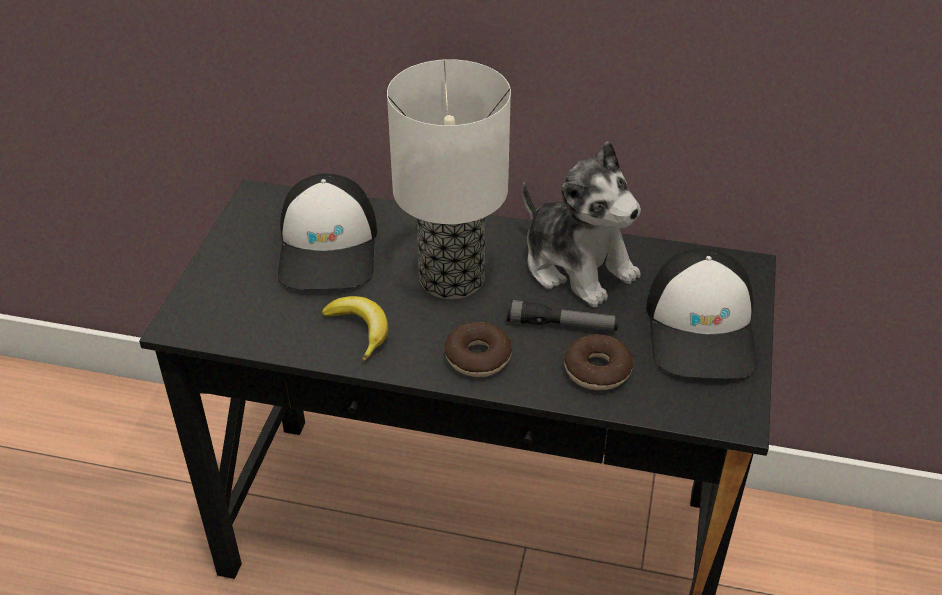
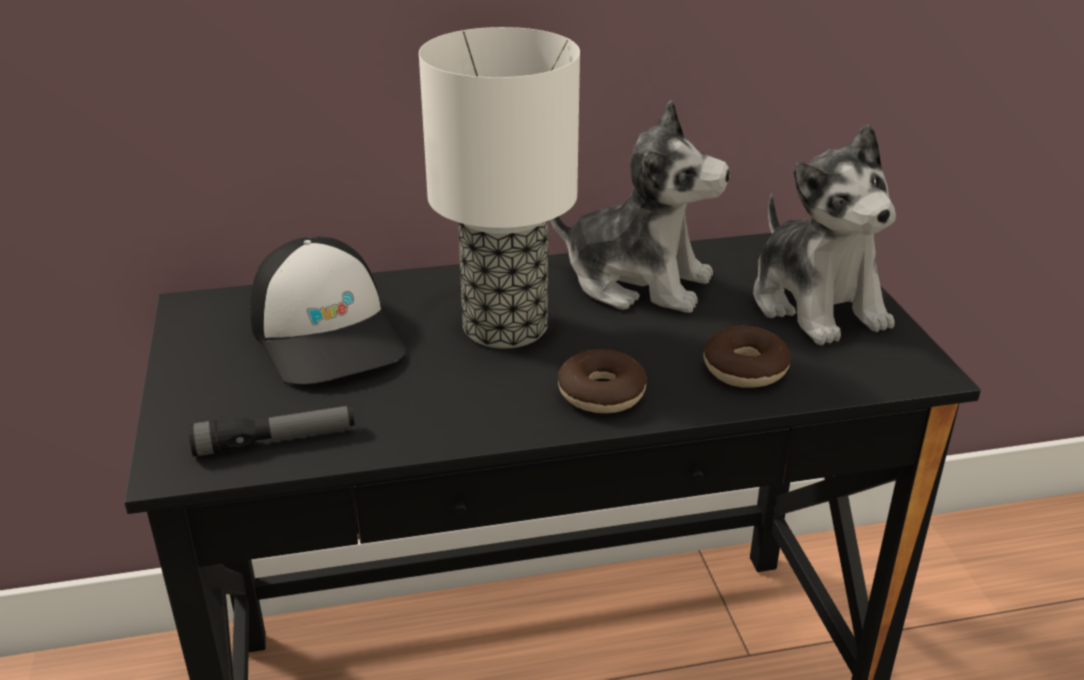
camera: 25 degrees left, 10 degrees down
(360, 330) = (433, 405): banana -> none
(562, 325) = (669, 338): flashlight -> flashlight (275, 440)
(702, 329) = (816, 304): cap -> plush toy

